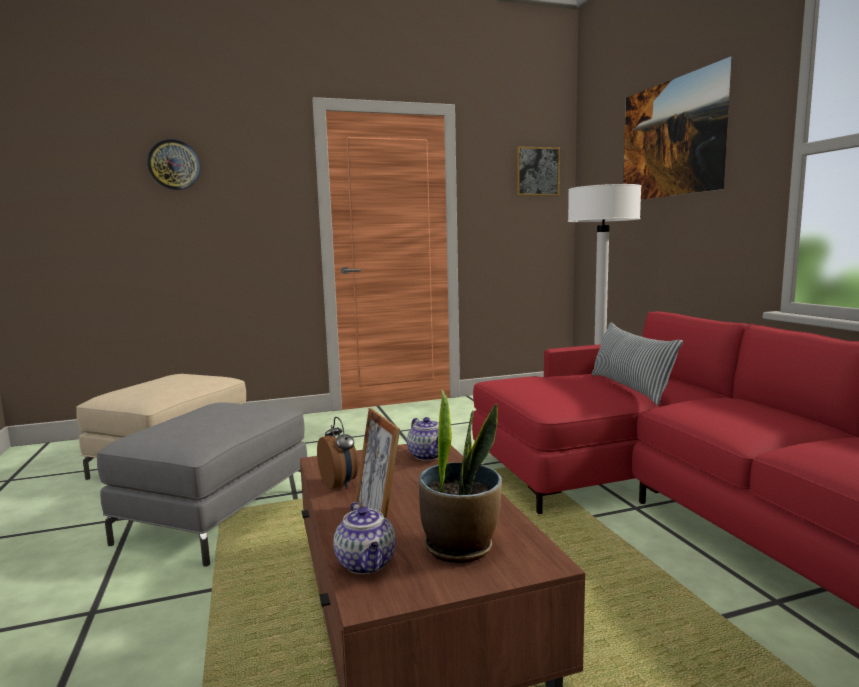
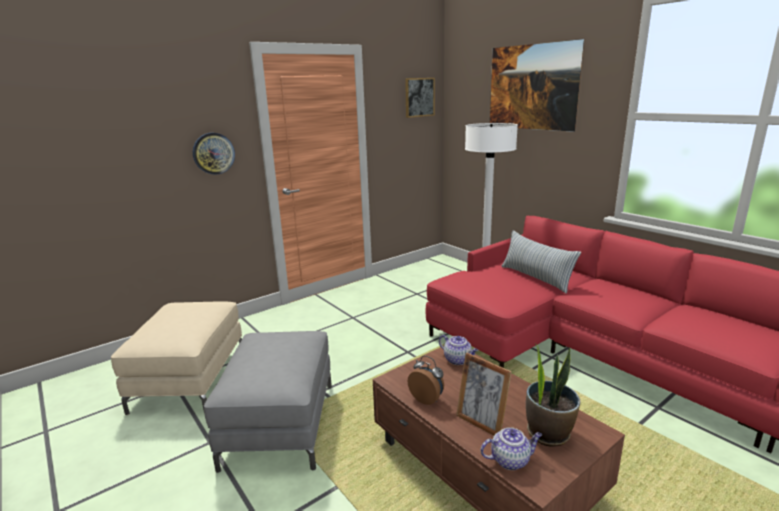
camera: 20 degrees left, 10 degrees up
(174, 165) = (131, 111): wall clock -> wall clock (213, 153)
(367, 564) = (510, 460): teapot -> teapot turned 60 degrees counterclockwise

